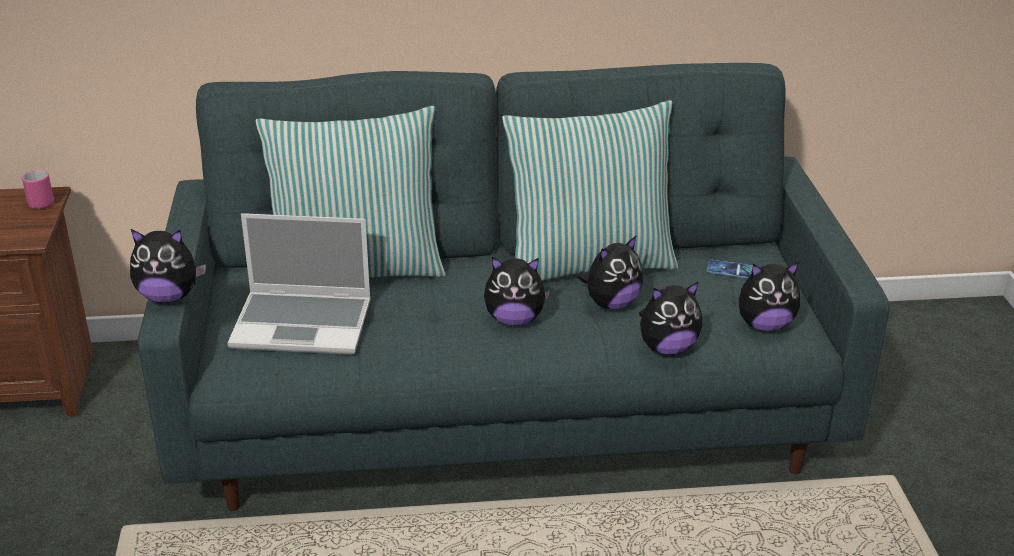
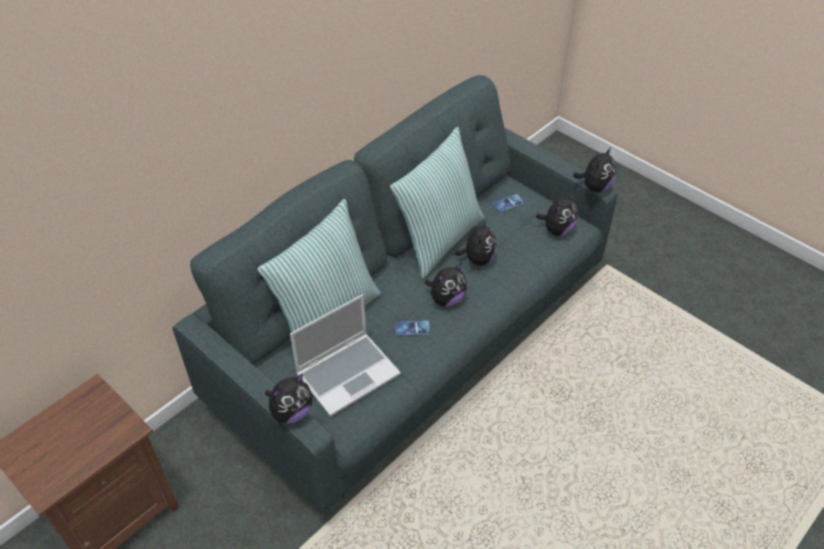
camera: 40 degrees left, 15 degrees up
(42, 201) = (97, 396): pink mug -> none
(433, 323) = (412, 328): none -> phone
(667, 347) = (532, 271): plush toy -> plush toy (594, 187)

